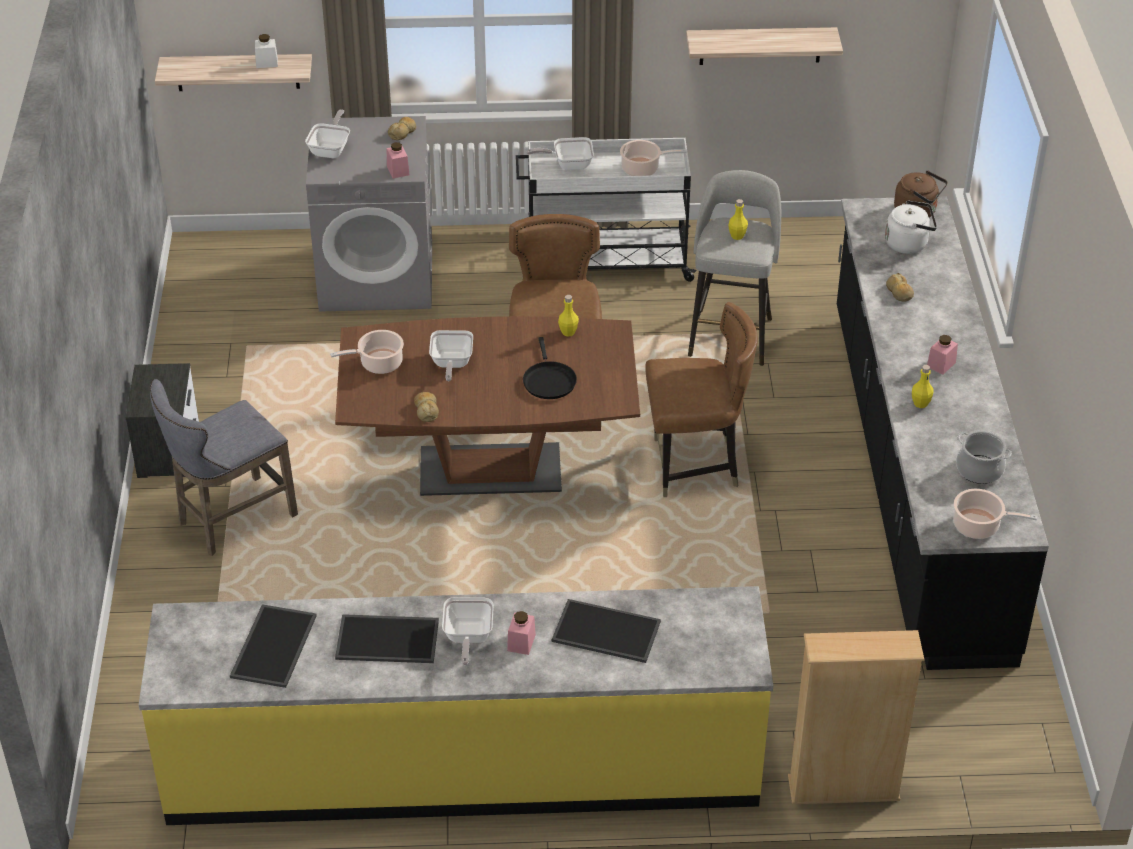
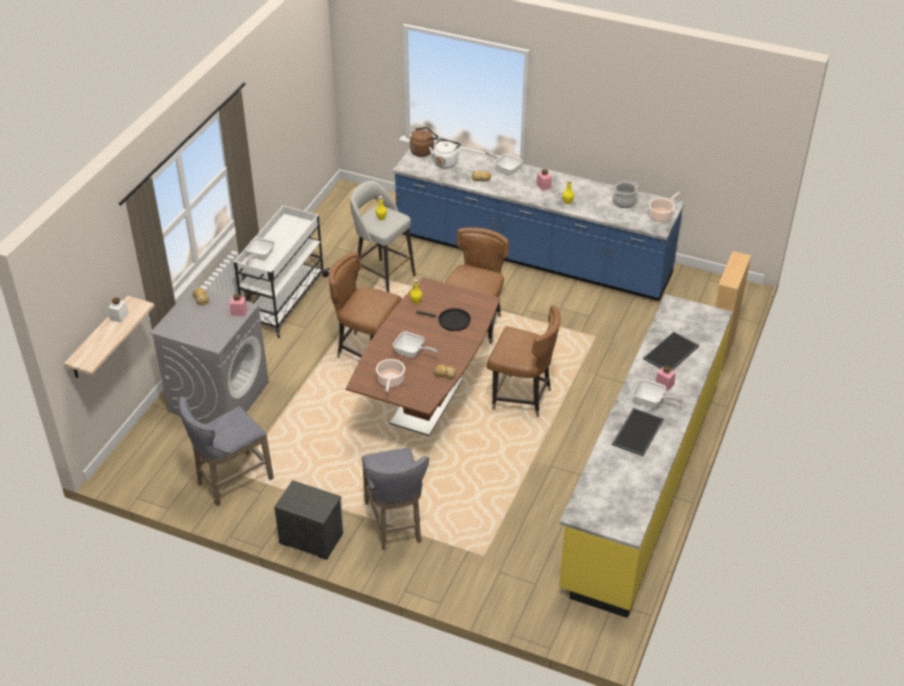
camera: 65 degrees left, 0 degrees up
(230, 345) = (230, 482): none -> grey stool
(272, 645) = (620, 478): tray -> none
(331, 149) = (191, 333): frying pan -> frying pan (505, 170)
(564, 569) = (522, 398): none -> brown chair
(643, 169) = (288, 232): cooking pot -> none
(760, 45) = (280, 133): shelf -> none
(916, 477) = (532, 256): black counter -> blue counter

